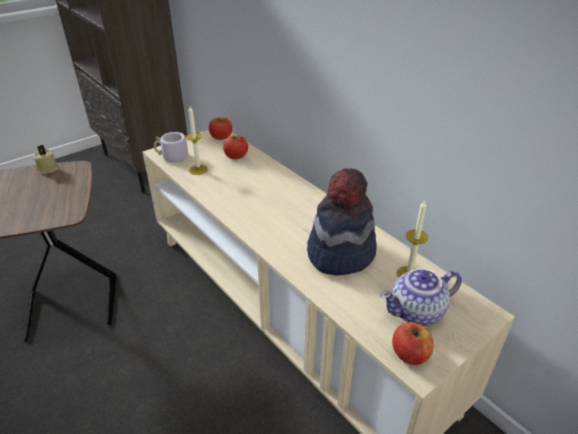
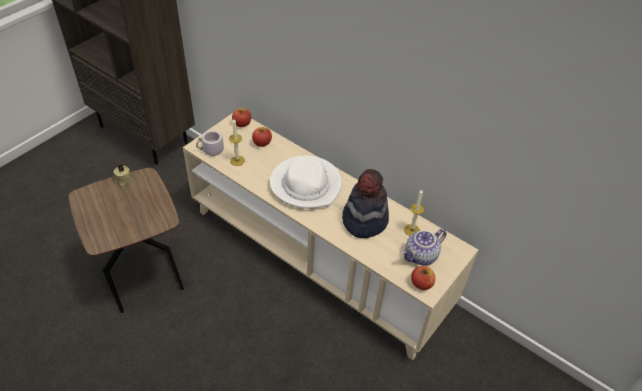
camera: 15 degrees left, 10 degrees up
(273, 203) = (306, 185): none -> white hat

